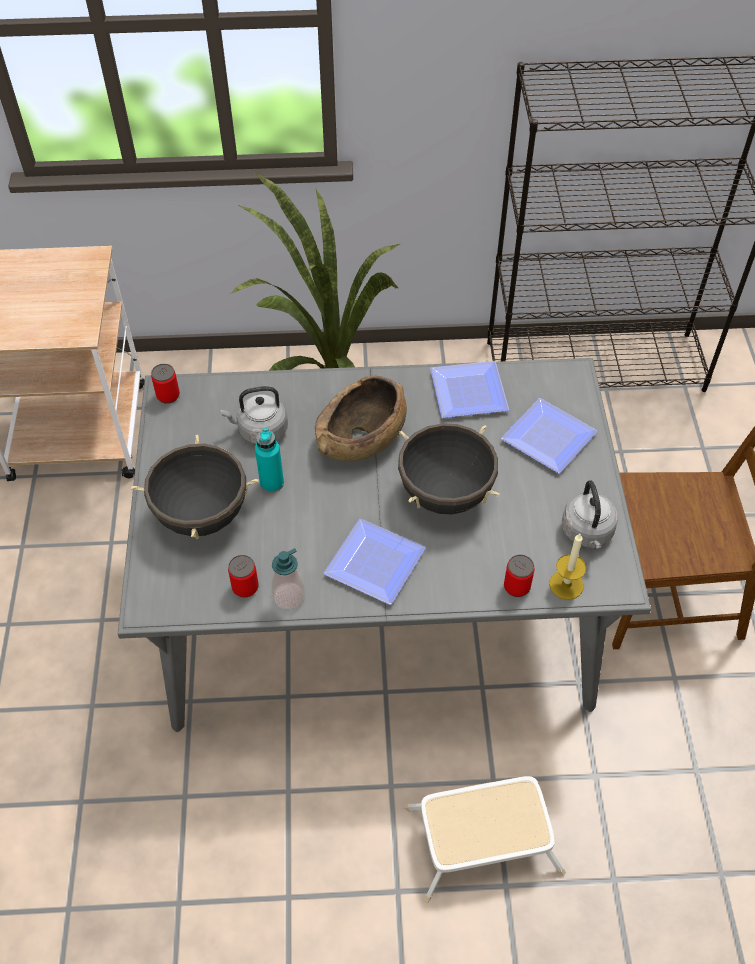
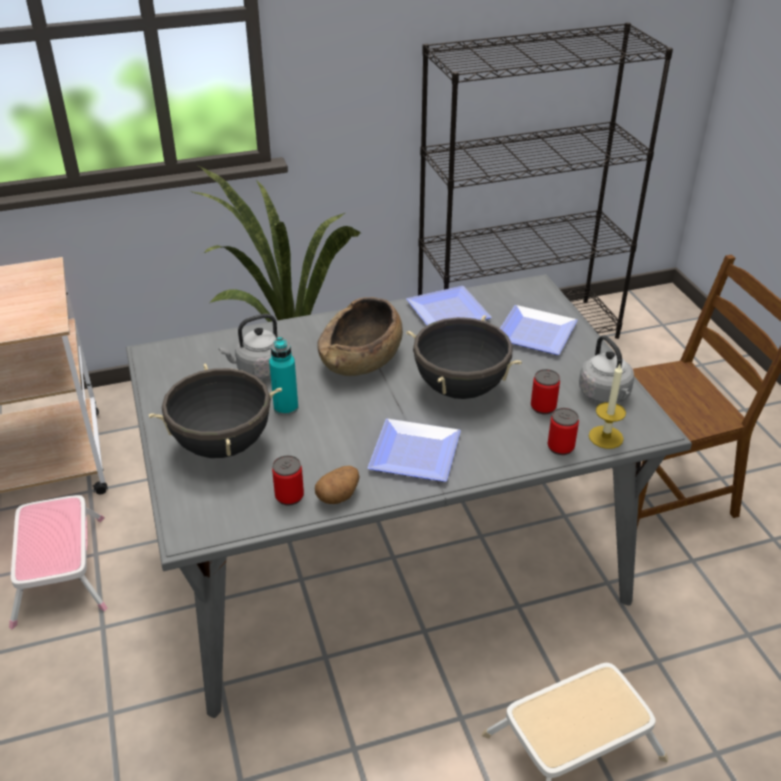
camera: 15 degrees left, 15 degrees down
(77, 552) = (60, 569): none -> pink step ladder
(168, 395) = (155, 357): can -> can (543, 407)
(289, 596) = (338, 496): soap dispenser -> potato

